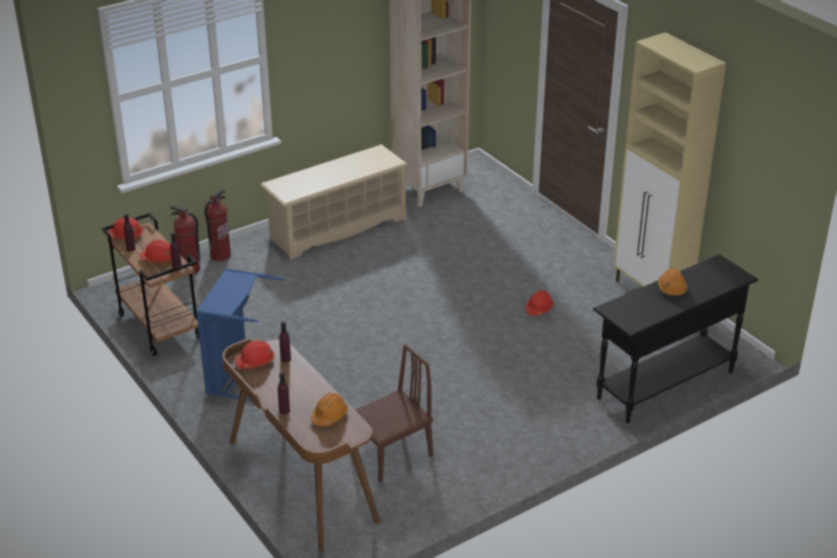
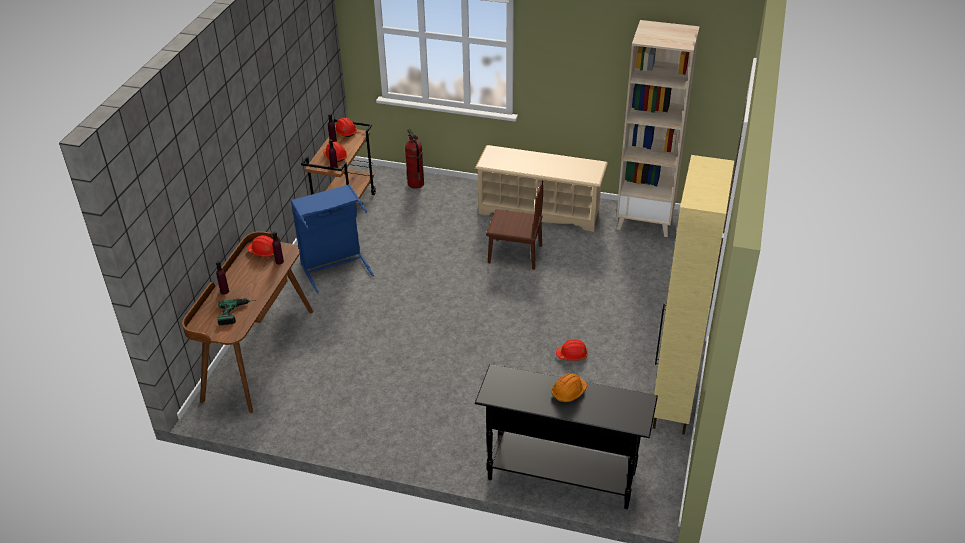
camera: 50 degrees right, 5 degrees up
(220, 256) = (445, 186): fire extinguisher -> none
(329, 416) = (237, 312): orange hard hat -> power drill
(391, 454) = (325, 378): brown chair -> brown chair (515, 254)

